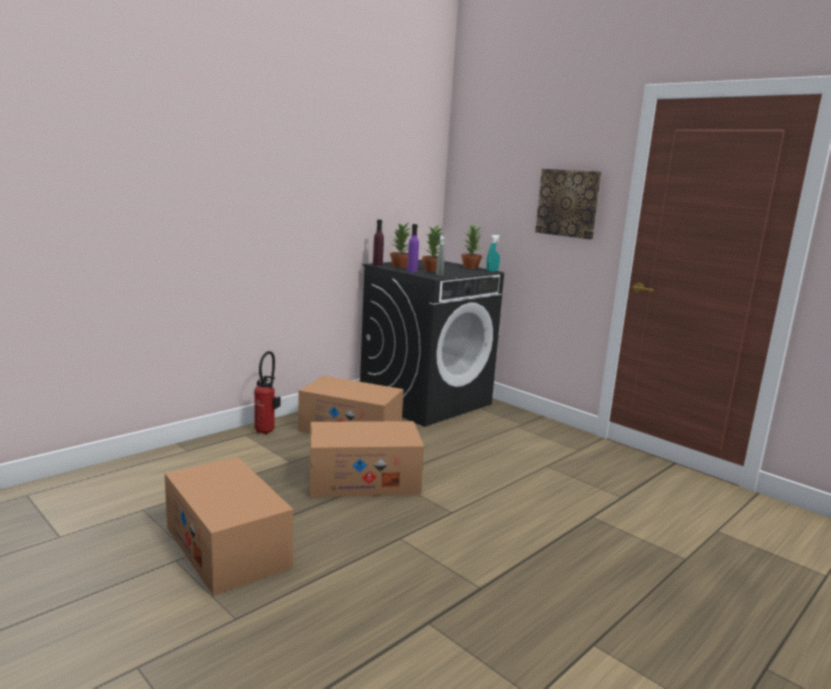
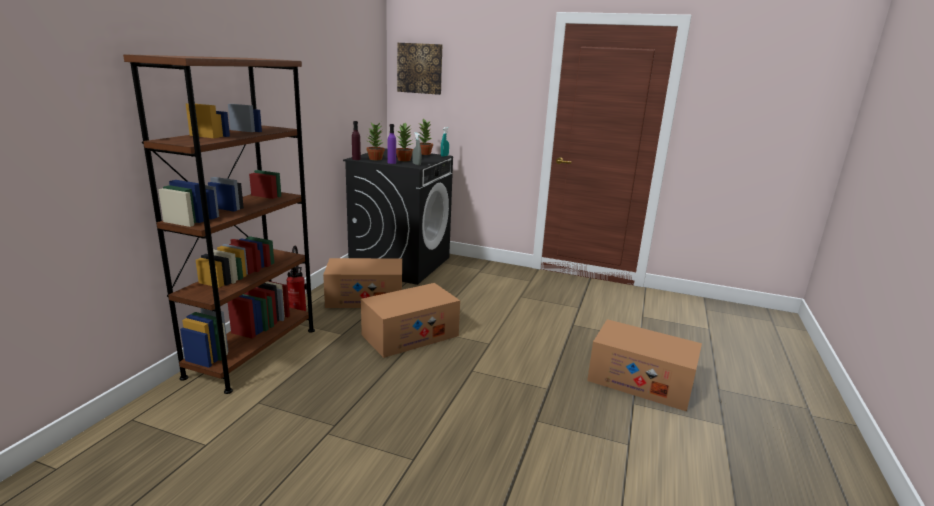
camera: 25 degrees left, 5 degrees up
(186, 459) = (253, 352): none -> brown bookcase
(227, 546) = (357, 411): cardboard box -> cardboard box (640, 381)
(568, 203) = (500, 100): picture -> picture (420, 68)

